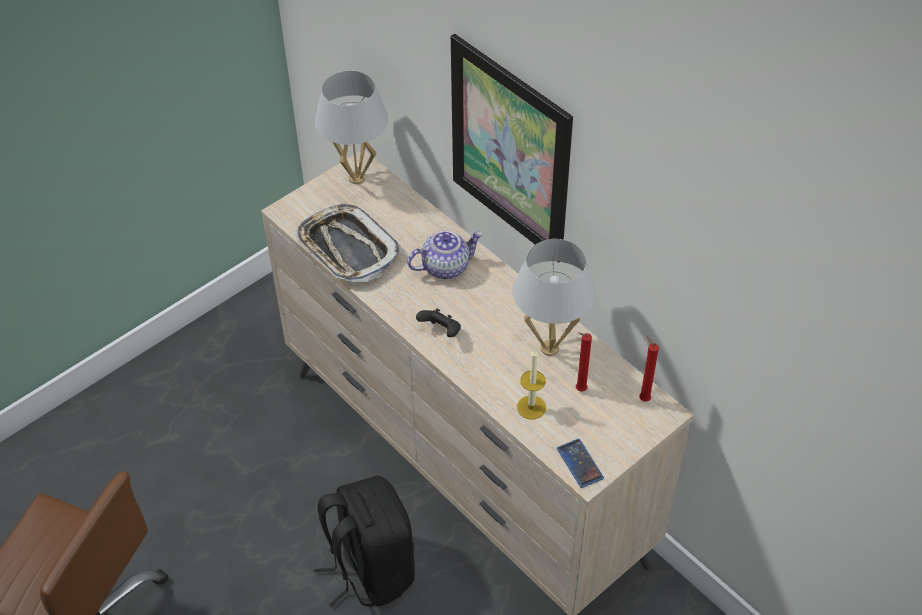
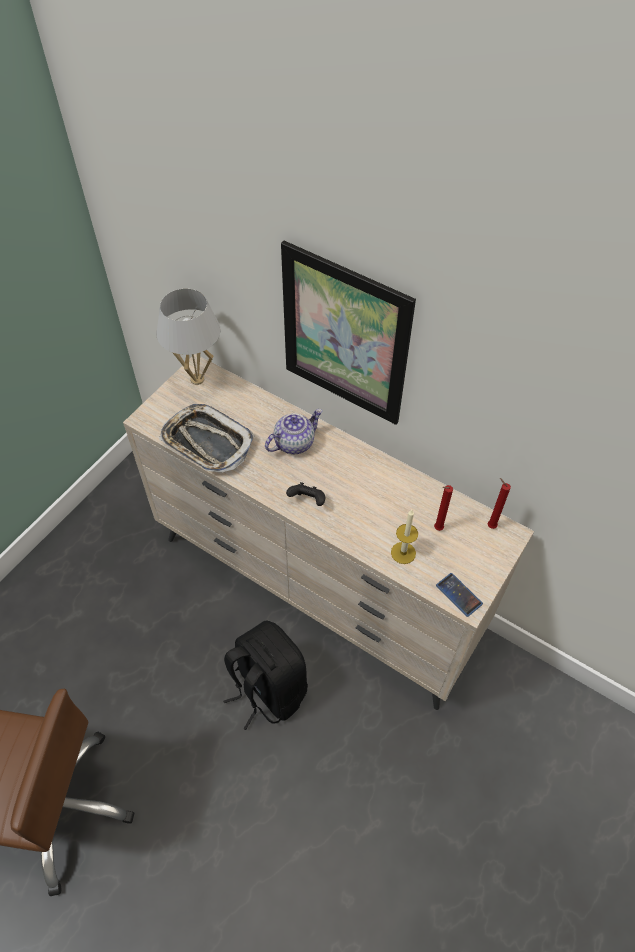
camera: 15 degrees left, 5 degrees up
(550, 348) = (402, 497): white table lamp -> none

